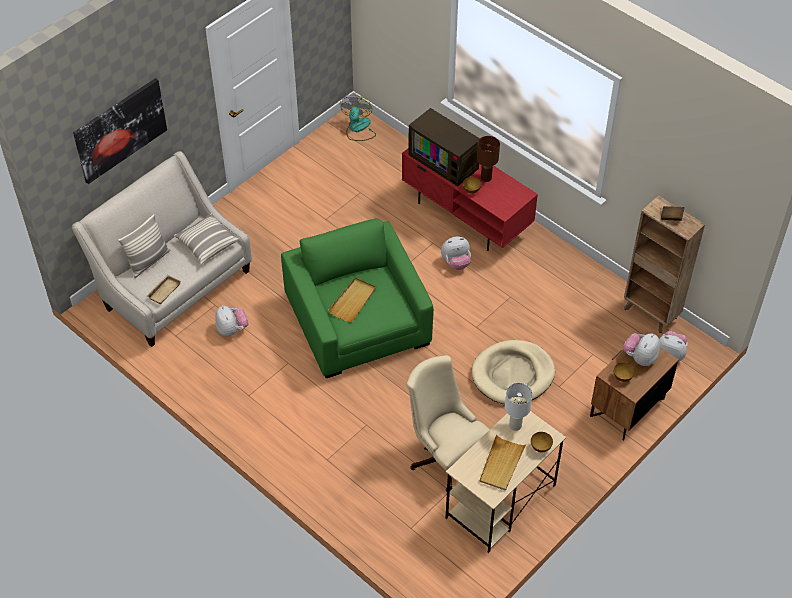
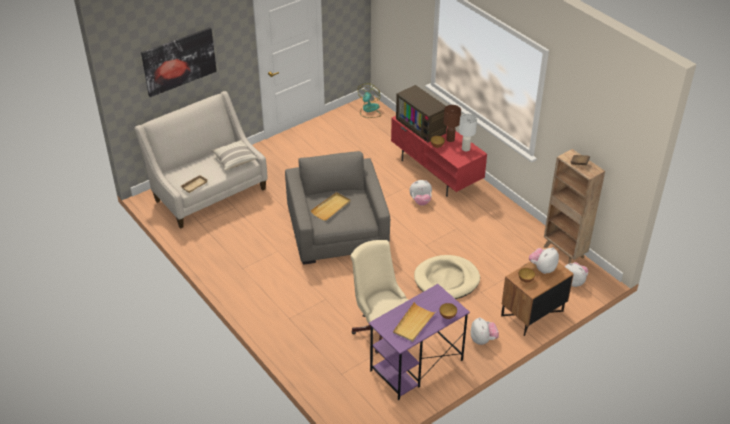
camera: 10 degrees right, 10 degrees down
(148, 261) = (189, 165): pillow -> none
(232, 330) = (242, 224): plush toy -> plush toy (483, 340)
(358, 319) = (337, 229): green armchair -> grey armchair
(500, 502) = (416, 365): beige desk -> purple desk
(515, 425) = (431, 298): white table lamp -> white table lamp (466, 148)

